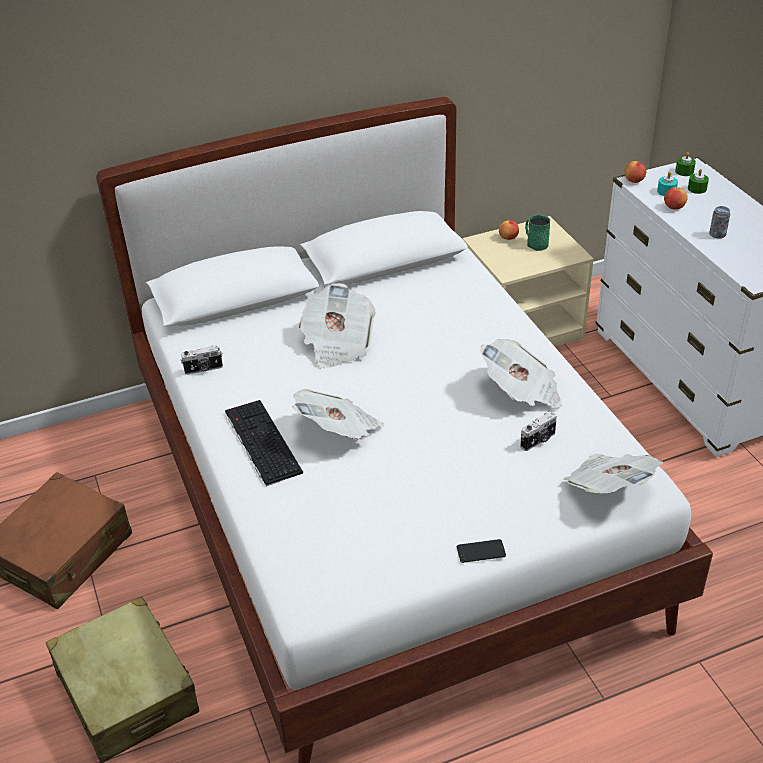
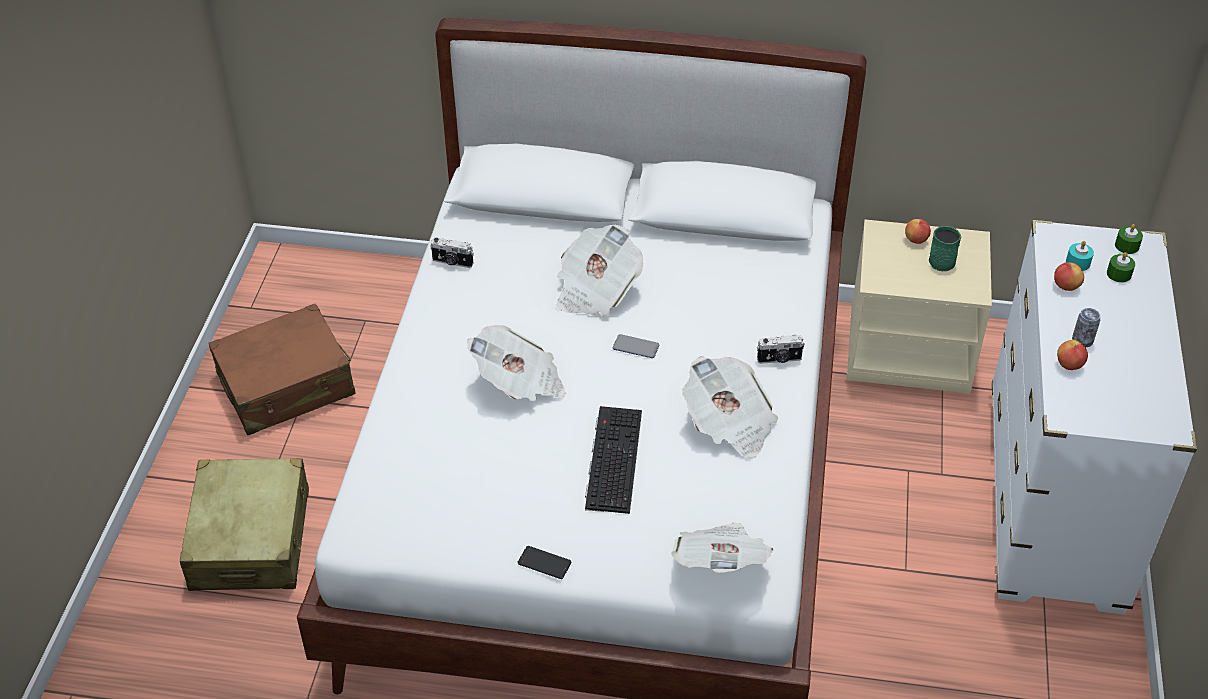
camera: 30 degrees right, 5 degrees up
(260, 441) = (442, 360): keyboard -> keyboard (612, 458)
(405, 369) = (636, 347): none -> phone
(539, 441) = (698, 483): camera -> camera (779, 359)
(634, 181) = (1052, 234): apple -> apple (1069, 365)

